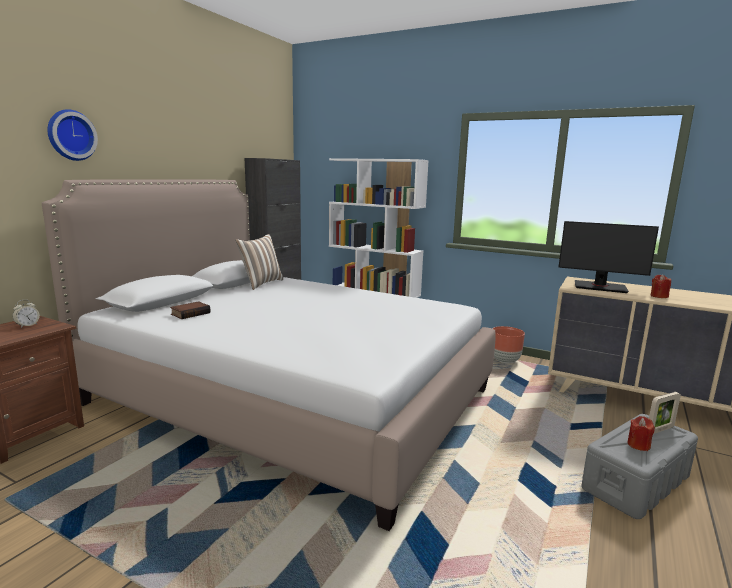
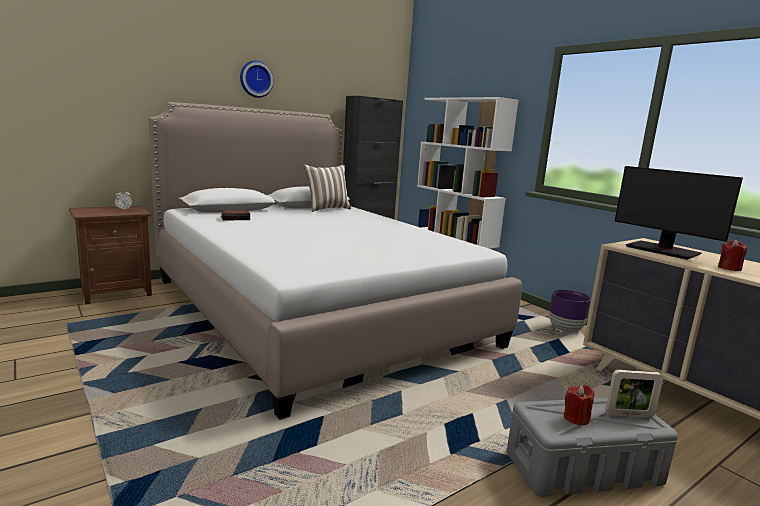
camera: 25 degrees right, 0 degrees up
(70, 135) = (181, 68): wall clock -> wall clock (255, 79)
(505, 361) = (565, 330): brown planter -> purple planter

